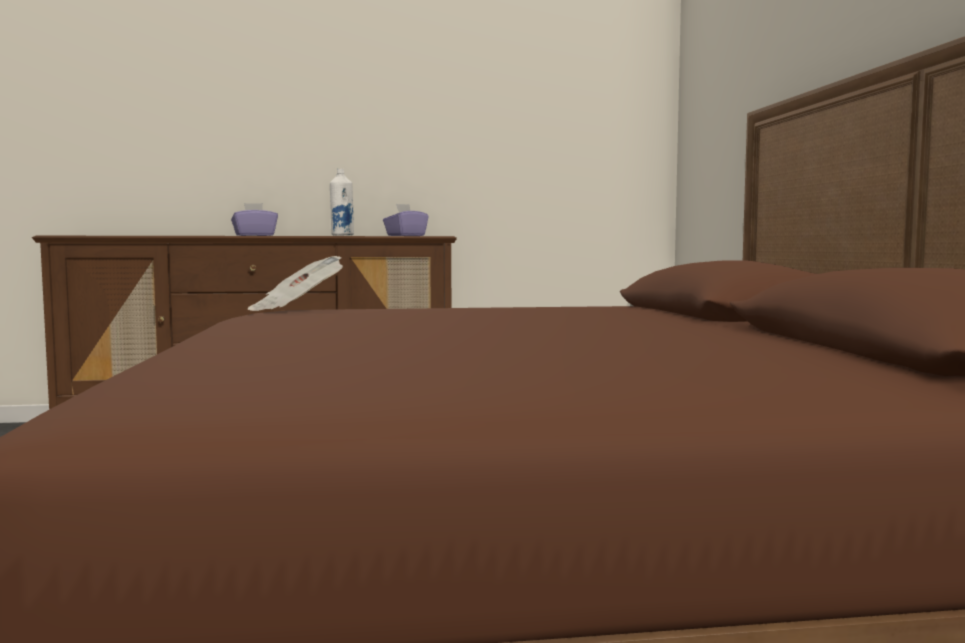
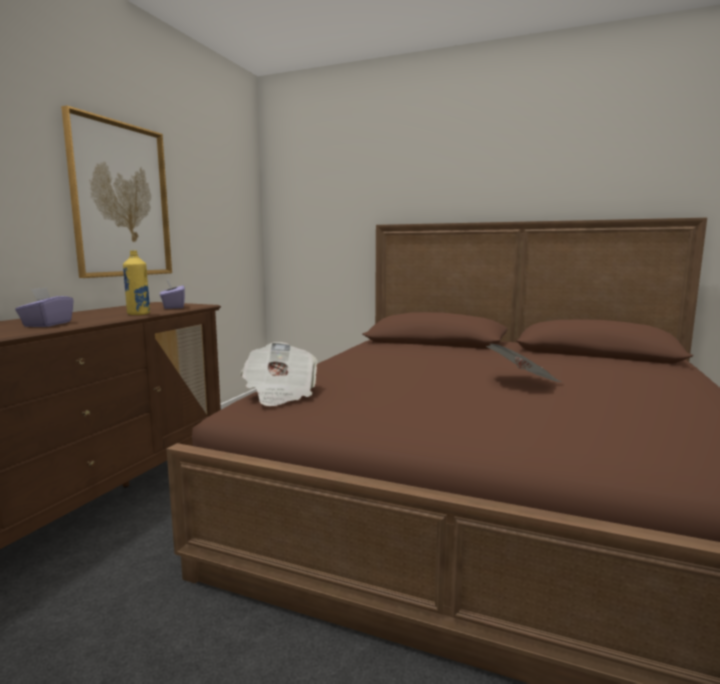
camera: 60 degrees left, 5 degrees up
(342, 235) = (138, 314): white bottle -> yellow bottle
(409, 123) = (121, 200): none -> picture
(476, 332) = (523, 383): none -> newspaper

